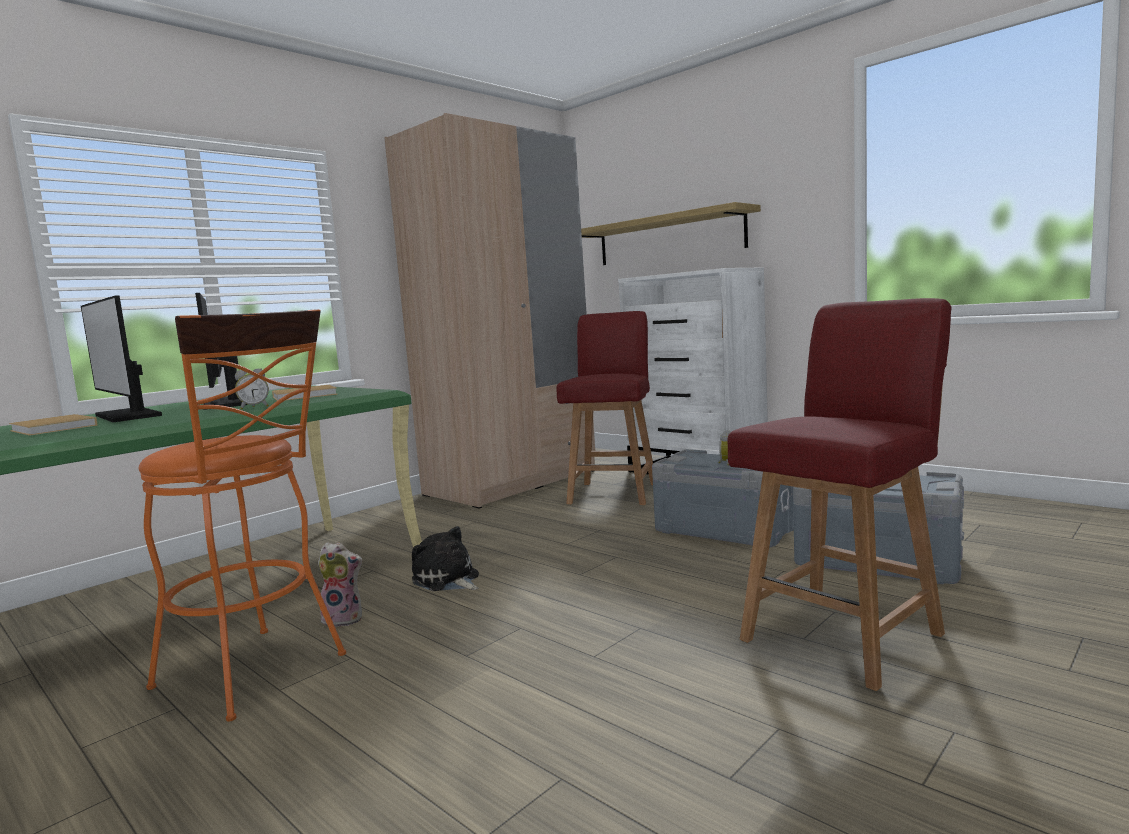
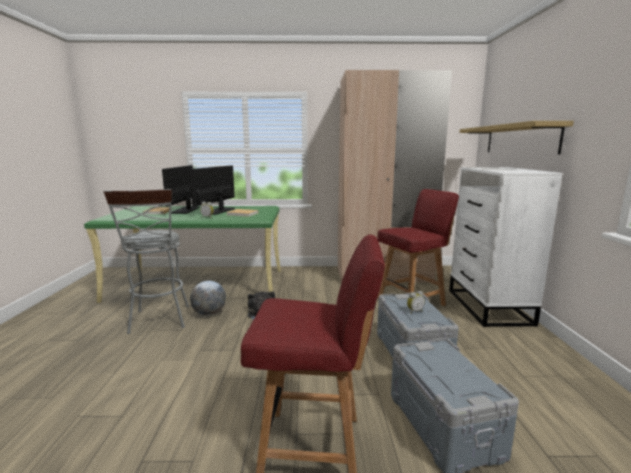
camera: 45 degrees right, 5 degrees up
(260, 673) = (159, 321): orange stool -> grey stool
(345, 619) = (209, 313): plush toy -> globe

